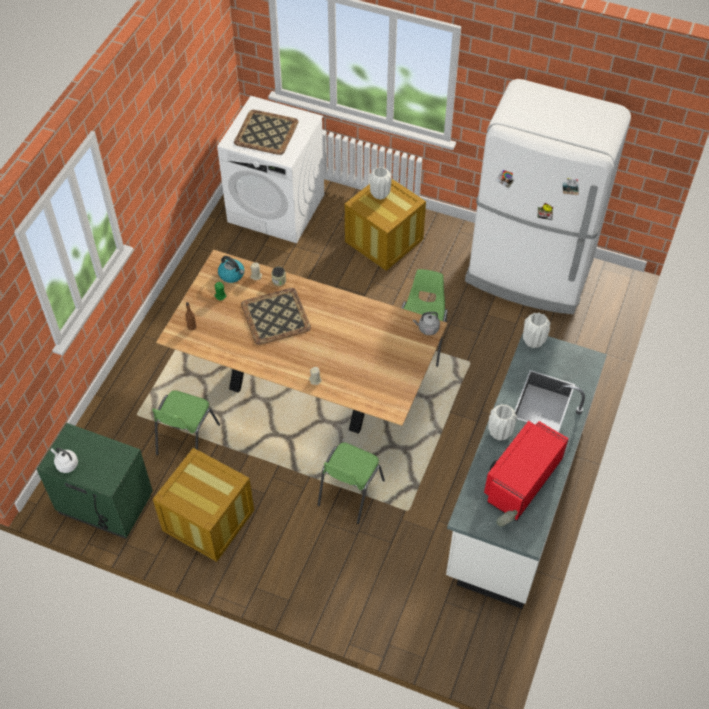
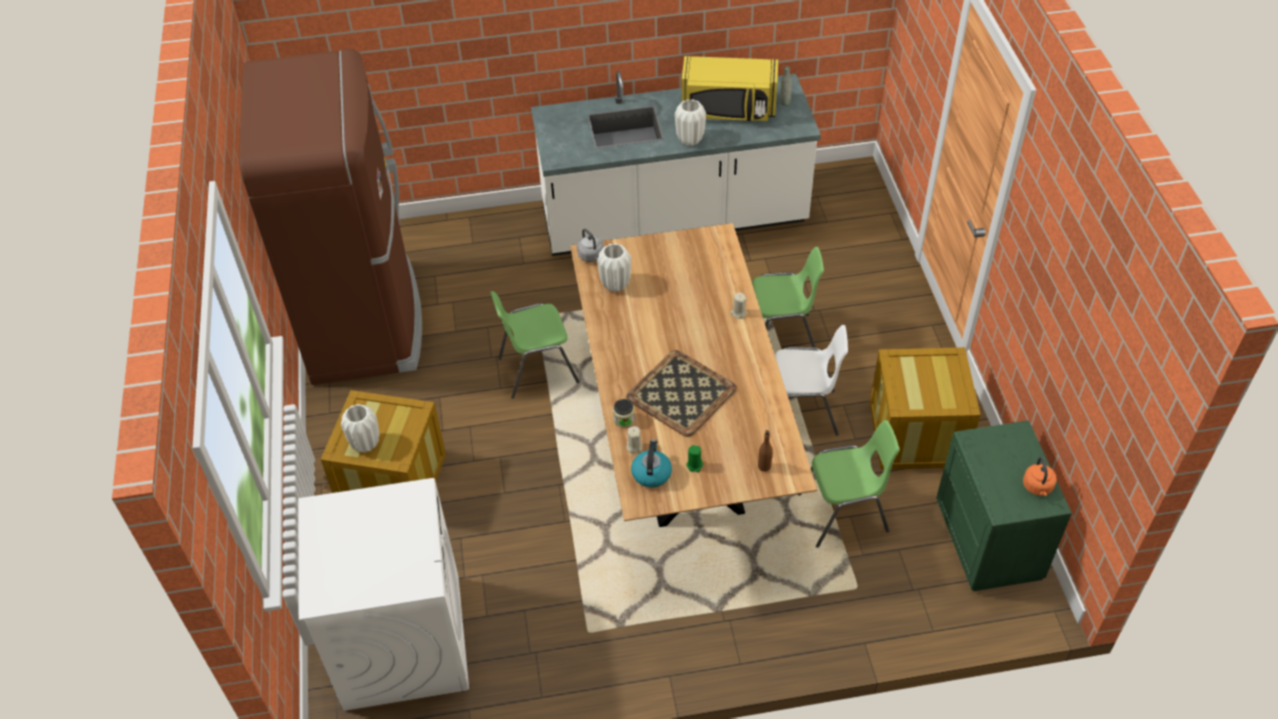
camera: 120 degrees left, 5 degrees down
(66, 464) = (1038, 487): white kettle -> orange kettle
(266, 132) = (376, 549): tray -> none
(277, 465) = (801, 413): none -> white chair
(521, 480) = (728, 109): red microwave -> yellow microwave
(529, 273) = (364, 320): white fridge -> brown fridge
(533, 341) = (555, 158): white vase -> white vase (615, 284)

